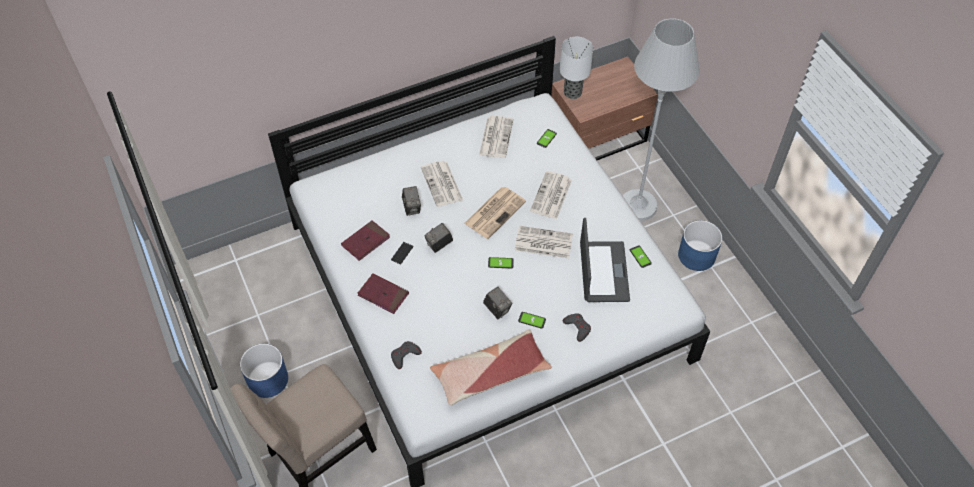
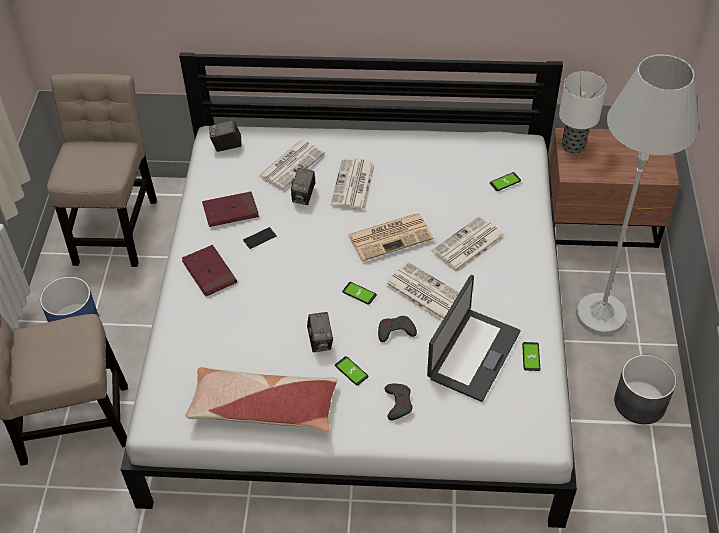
camera: 30 degrees right, 5 degrees down
(245, 291) = (115, 226): none -> beige chair
(405, 355) = (185, 345): grey game controller -> grey game controller (395, 331)
(439, 244) = (305, 246): camera -> camera (227, 146)
(496, 137) = (447, 158): newspaper -> newspaper (291, 164)
(697, 255) = (640, 403): blue planter -> grey planter

